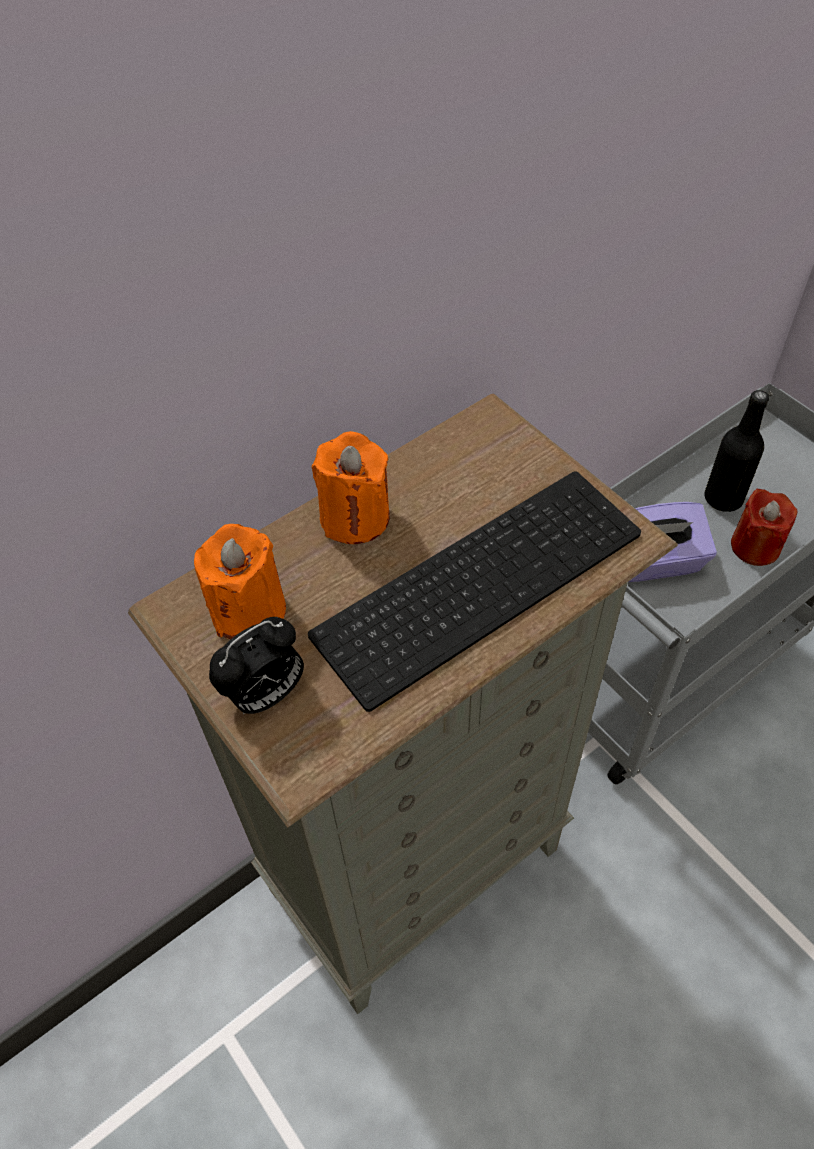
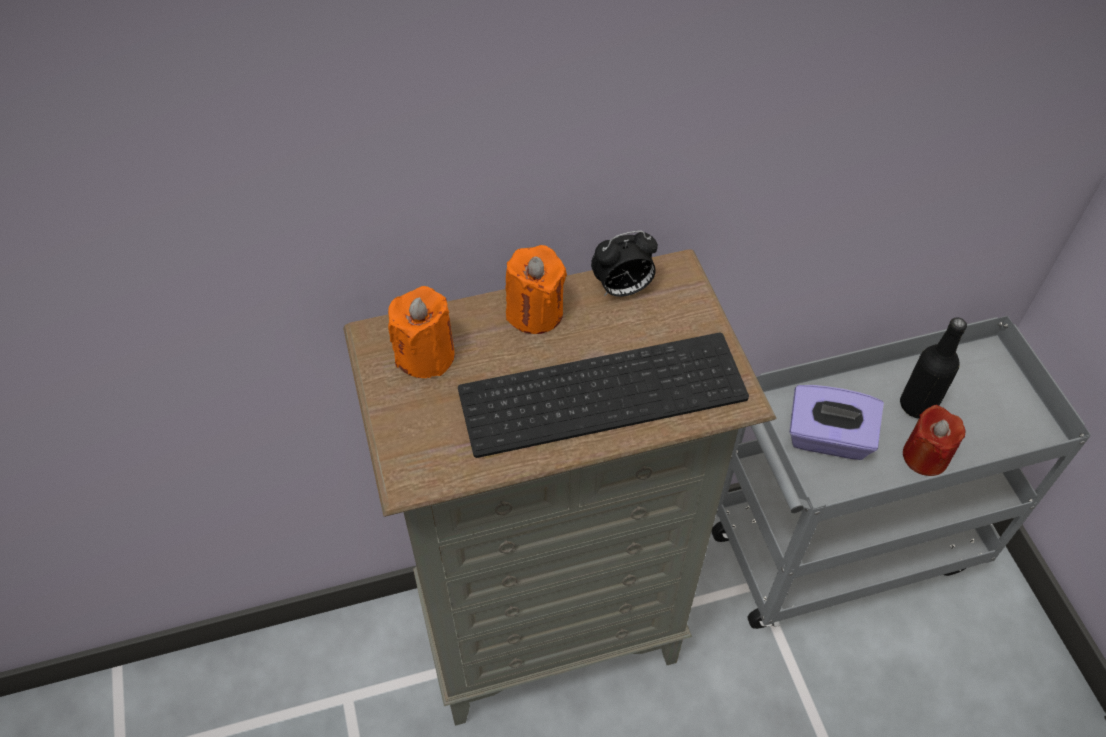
camera: 20 degrees right, 0 degrees up
(265, 694) = (409, 419): alarm clock -> alarm clock (622, 289)

